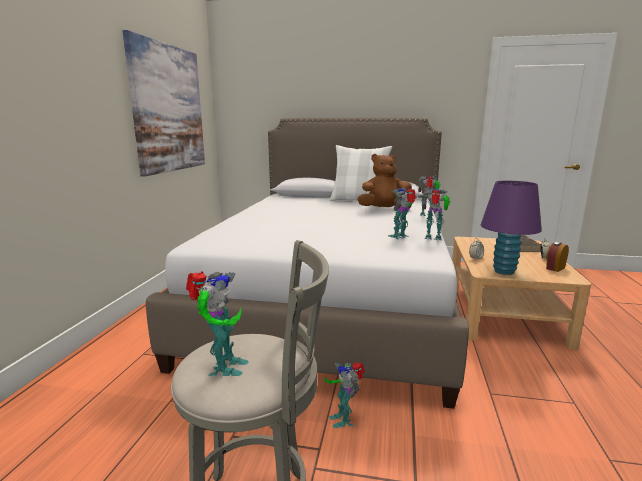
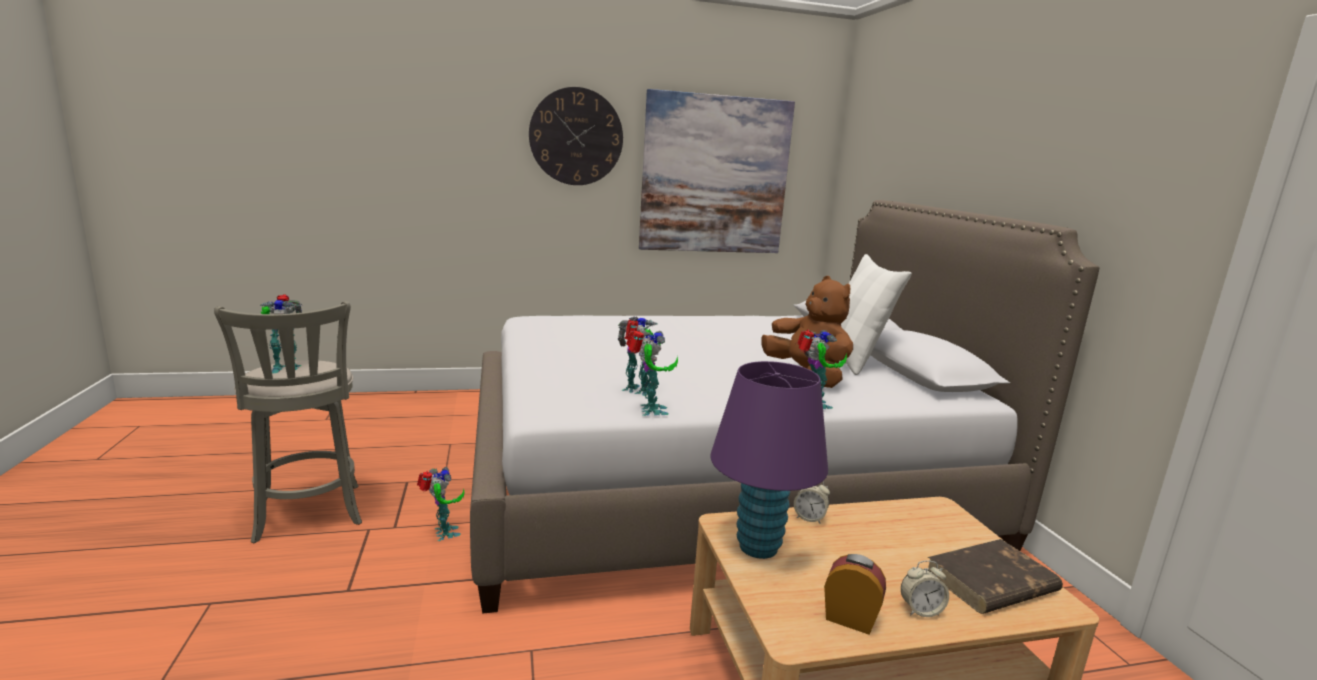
camera: 65 degrees right, 0 degrees up
(82, 71) = (576, 137): none -> wall clock
(343, 418) = (443, 534): toy robot -> toy robot turned 105 degrees clockwise

